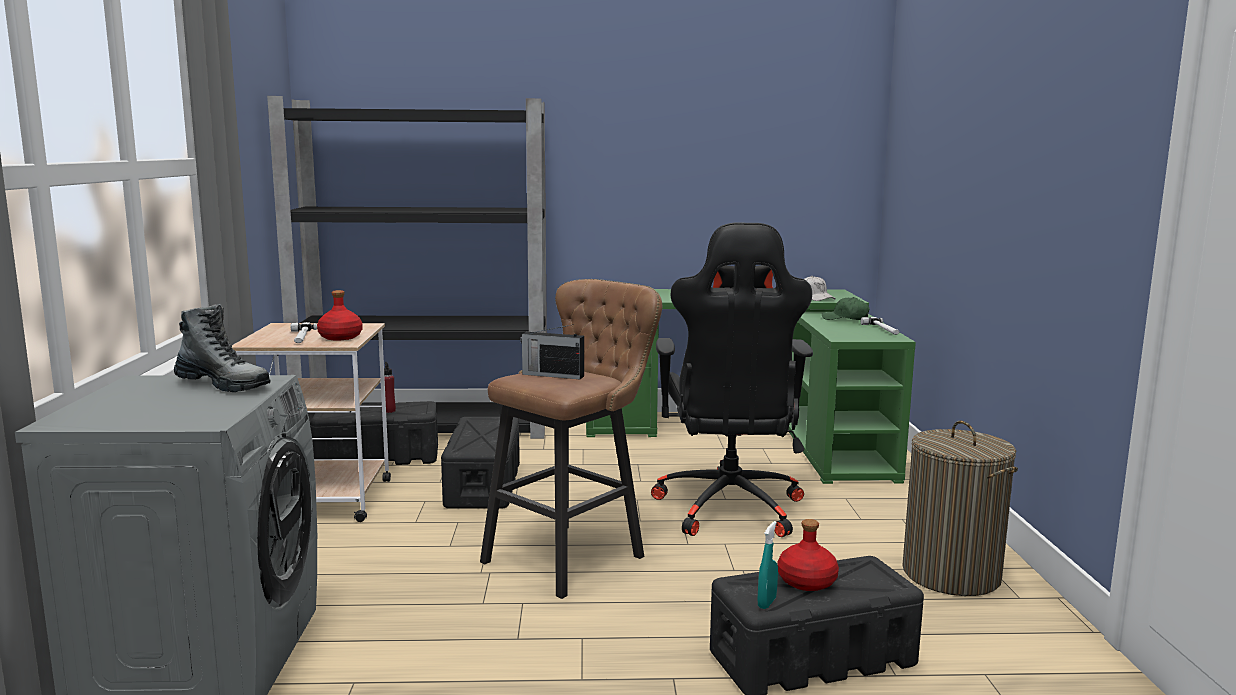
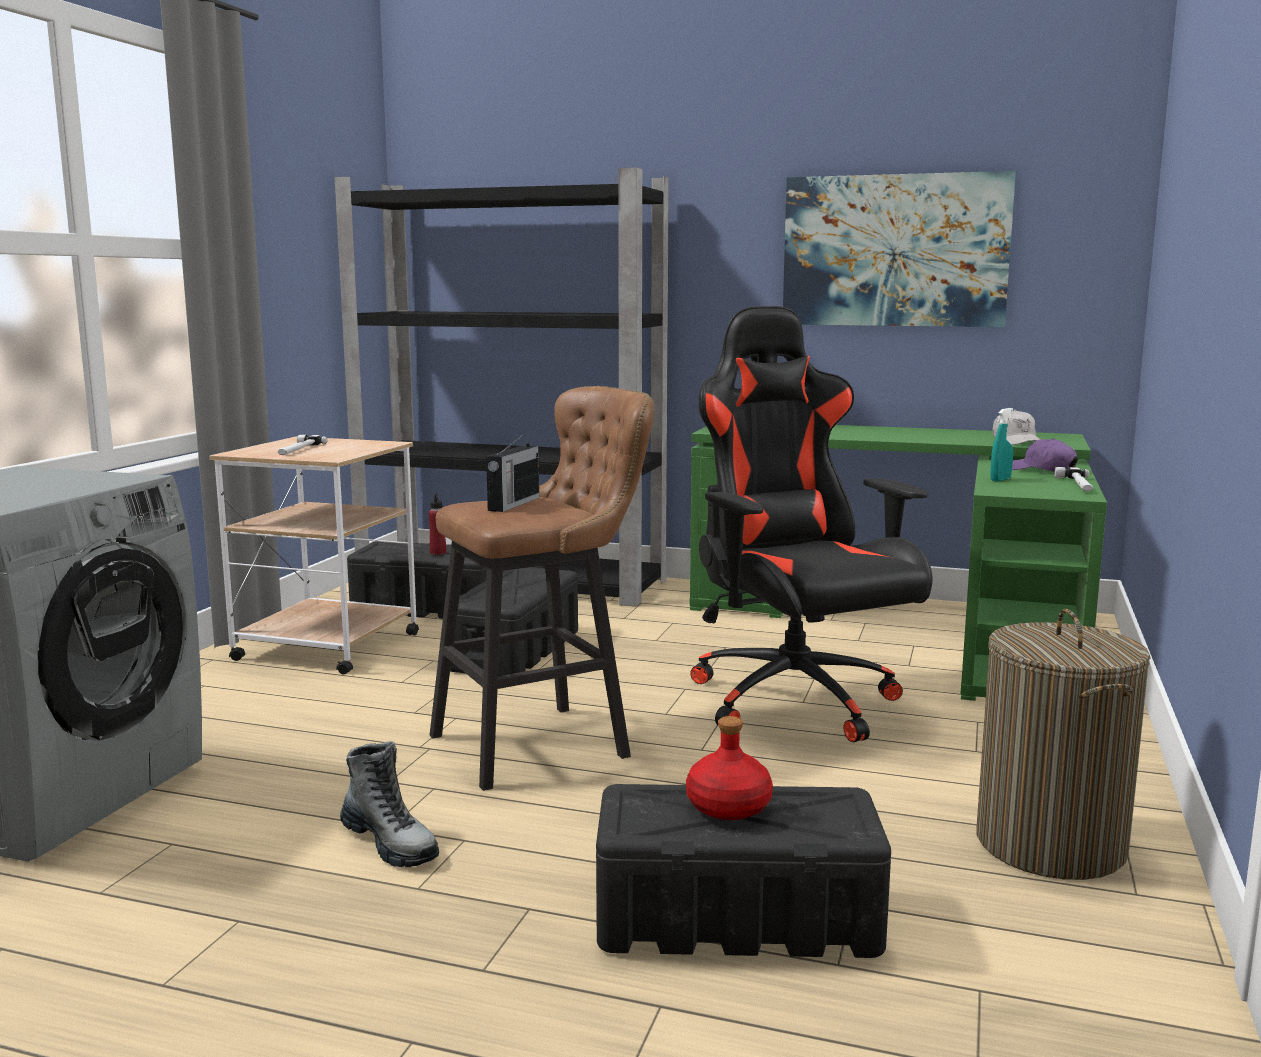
camera: 20 degrees right, 0 degrees up
(224, 384) = (82, 479): boot -> boot (390, 843)
(340, 337) = (338, 452): red bottle -> none
(552, 375) = (513, 504): radio -> radio turned 105 degrees counterclockwise
(715, 161) = (894, 251): none -> picture
(728, 503) = (802, 707): black office chair -> black office chair turned 135 degrees clockwise
(767, 603) = (643, 824): turquoise spray bottle -> turquoise spray bottle (1000, 480)
(845, 319) = (1041, 470): green cap -> purple cap

